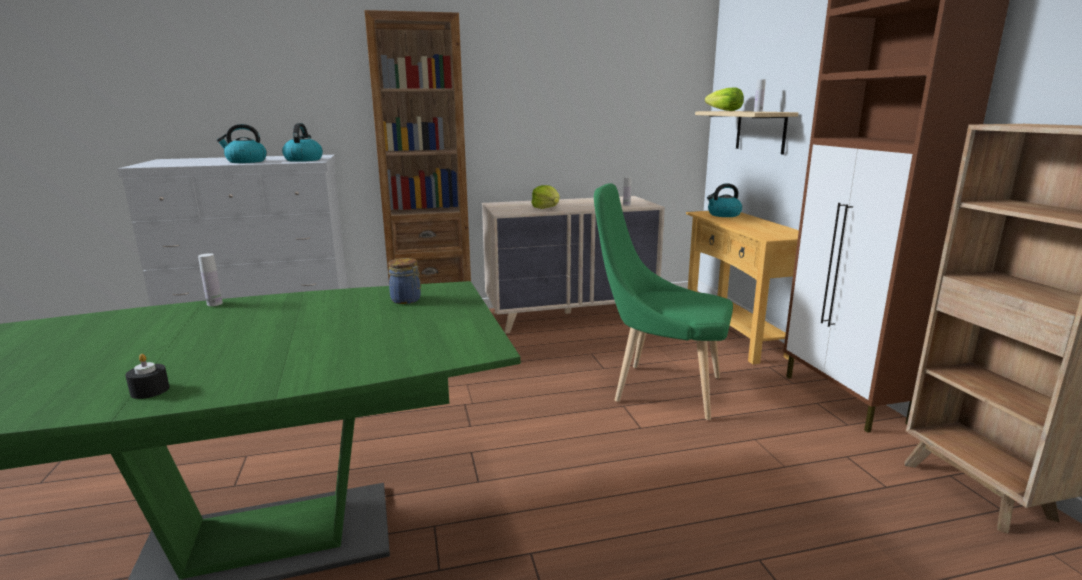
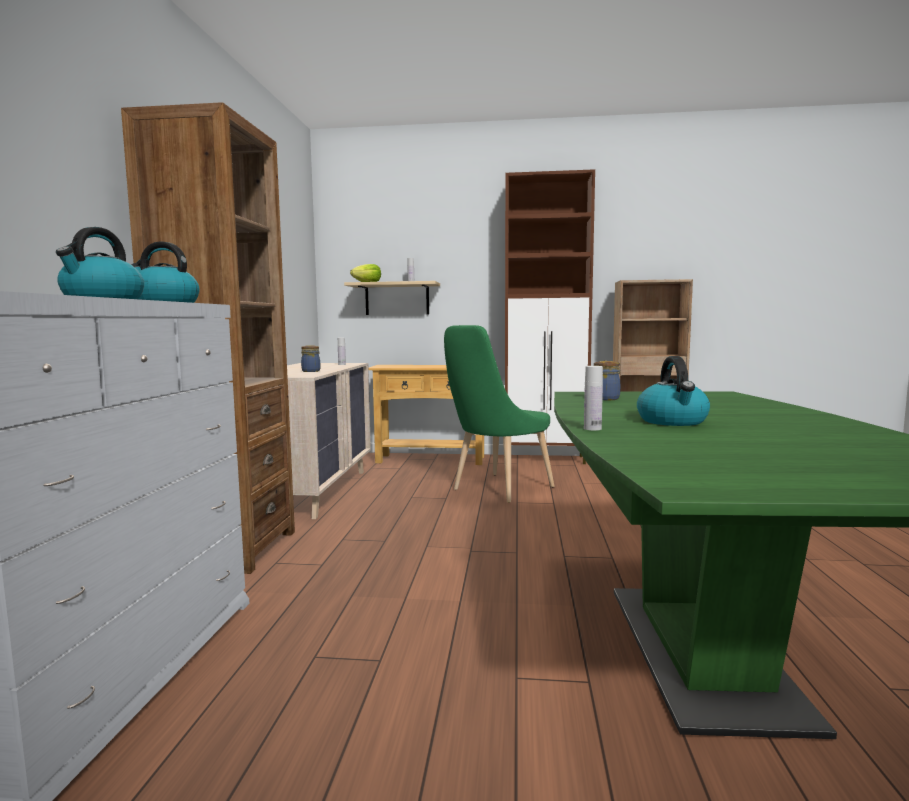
camera: 70 degrees left, 10 degrees down
(150, 390) = (845, 430): black candle -> none
(546, 208) = (311, 371): lettuce -> jar
(723, 215) = (395, 366): kettle -> kettle (673, 421)

